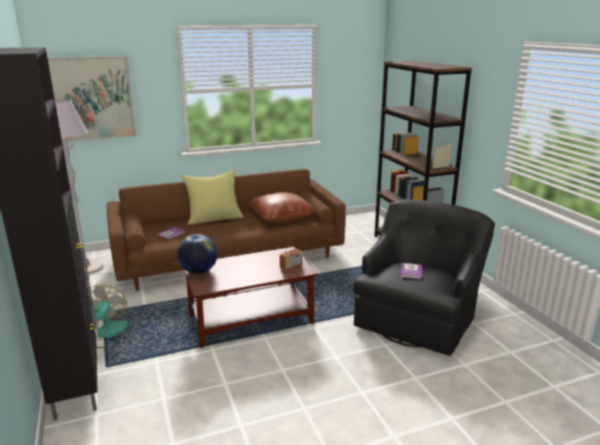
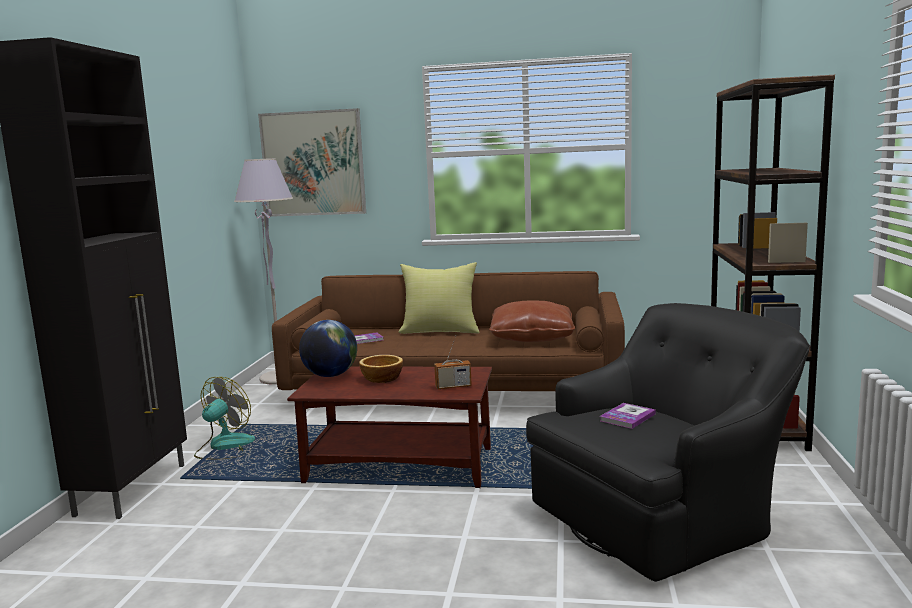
camera: 30 degrees right, 10 degrees down
(237, 268) = (381, 379): none -> bowl

